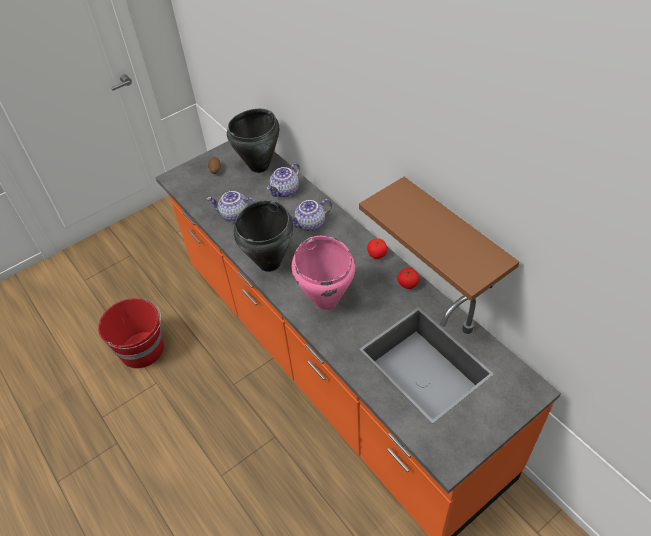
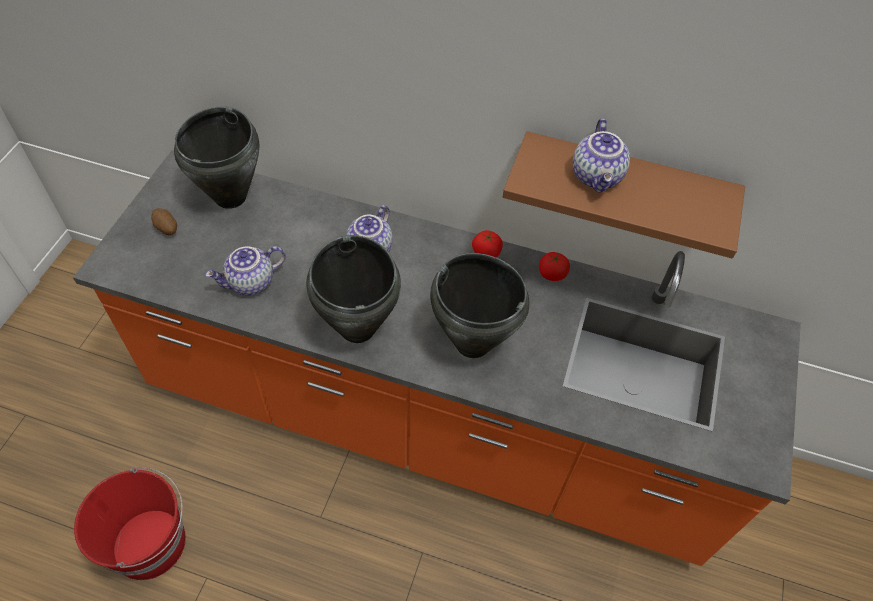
camera: 40 degrees left, 5 degrees up
(285, 191) = (298, 218): teapot -> teapot (598, 177)
(326, 300) = (472, 342): pink cooking pot -> black cooking pot

